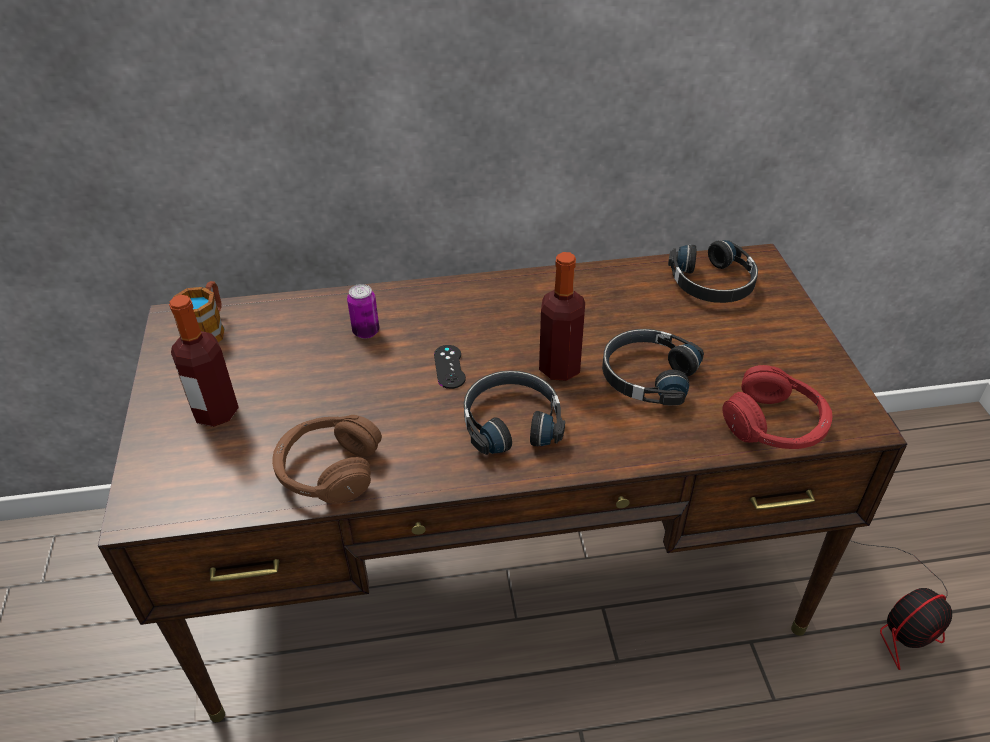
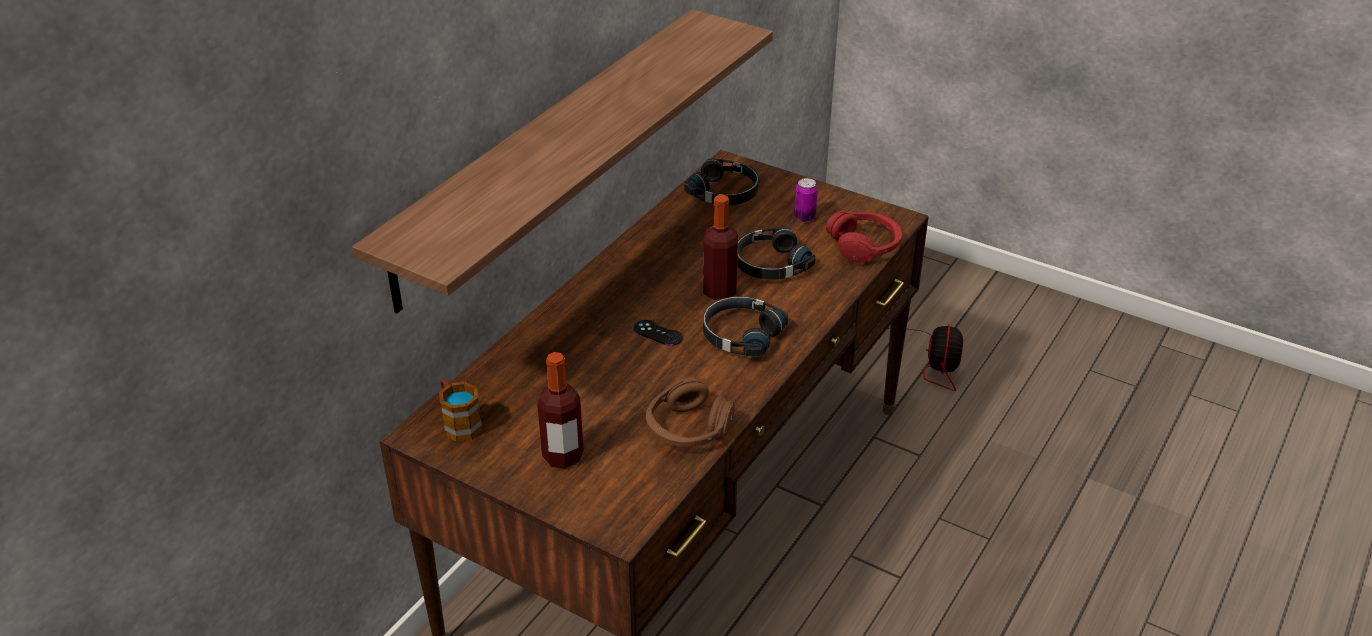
camera: 50 degrees left, 5 degrees down
(366, 332) = (571, 350): can -> can (804, 217)
(450, 121) = (548, 152): none -> shelf

